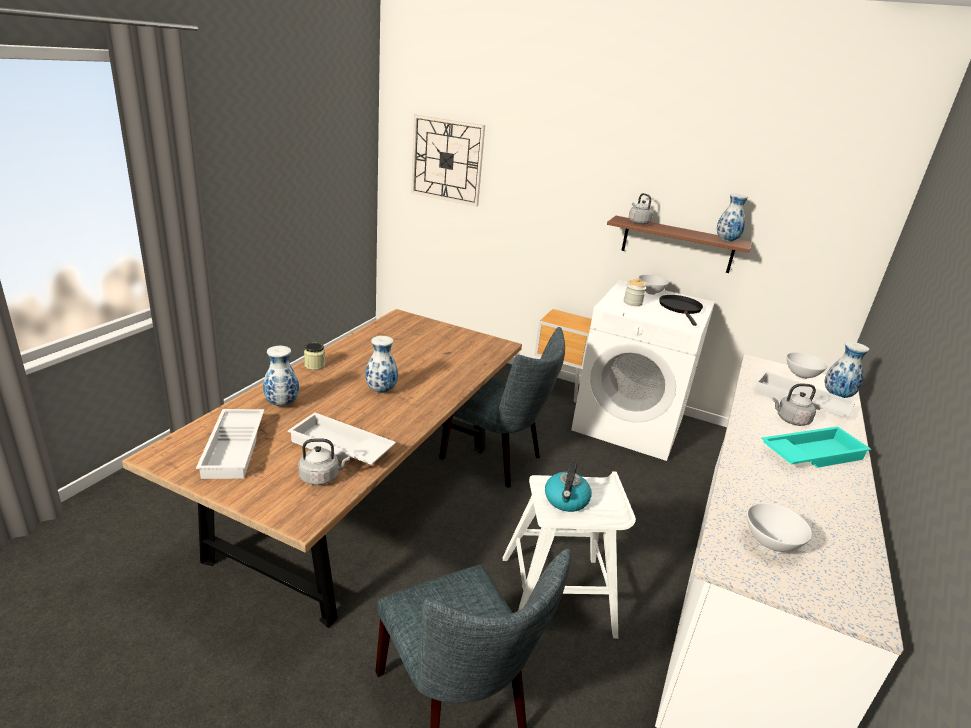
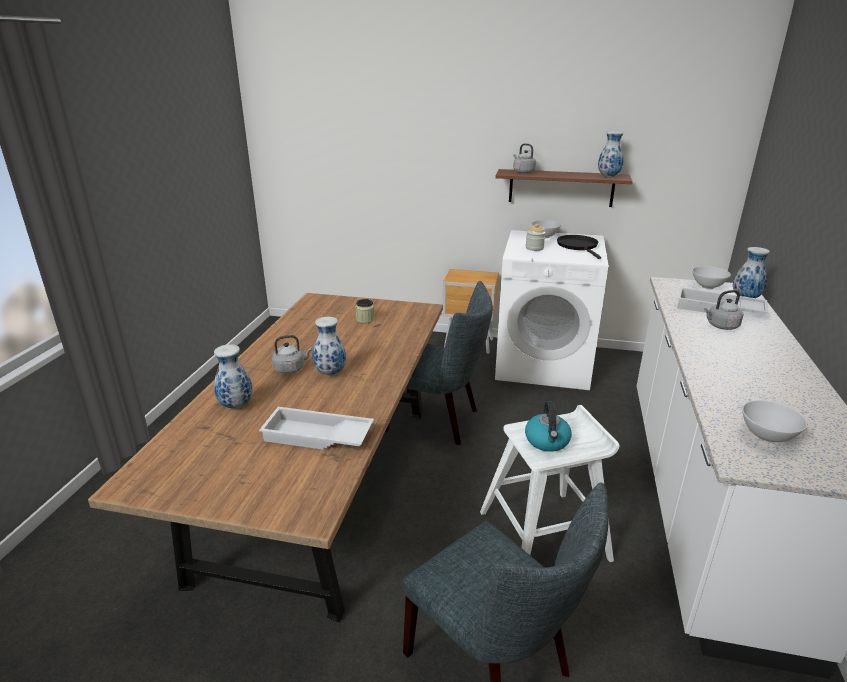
camera: 10 degrees left, 0 degrees up
(235, 448) = (208, 460): white tray -> none
(314, 365) = (251, 361): jar -> jar (365, 319)
(321, 477) = (312, 470): grey kettle -> grey kettle (291, 369)
(447, 160) = (321, 139): wall clock -> none
(811, 453) = (754, 351): turquoise tray -> none

